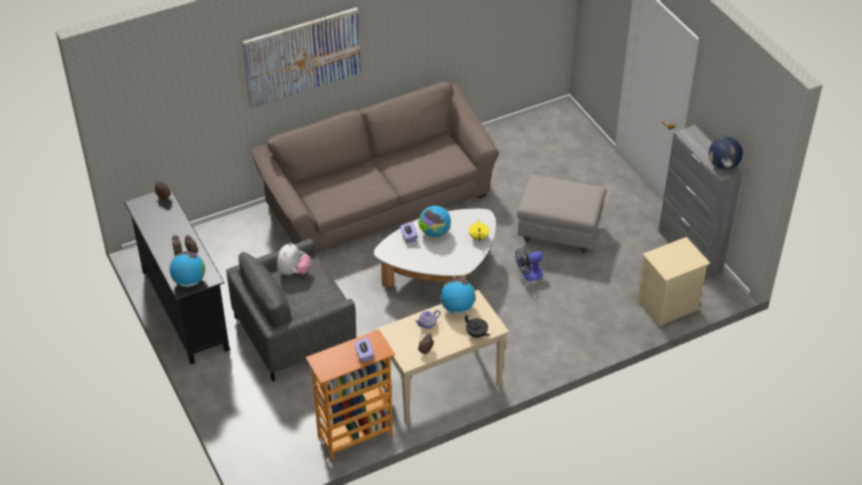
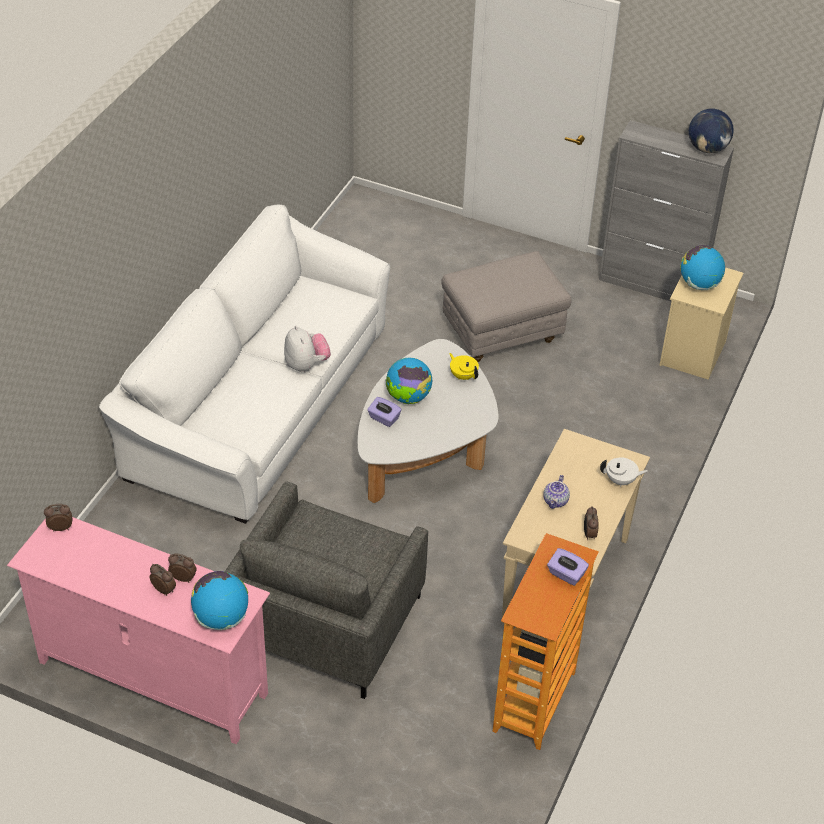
camera: 40 degrees left, 0 degrees up
(184, 310) = (152, 678): black tv stand -> pink tv stand
(293, 272) = (301, 535): plush toy -> plush toy (306, 365)
(302, 56) = (132, 234): picture -> none
(379, 200) = (259, 403): brown sofa -> white sofa
(457, 308) = (566, 462): globe -> globe (699, 284)
(476, 334) = (621, 480): black teapot -> white teapot
(529, 275) = (520, 398): fan -> none

